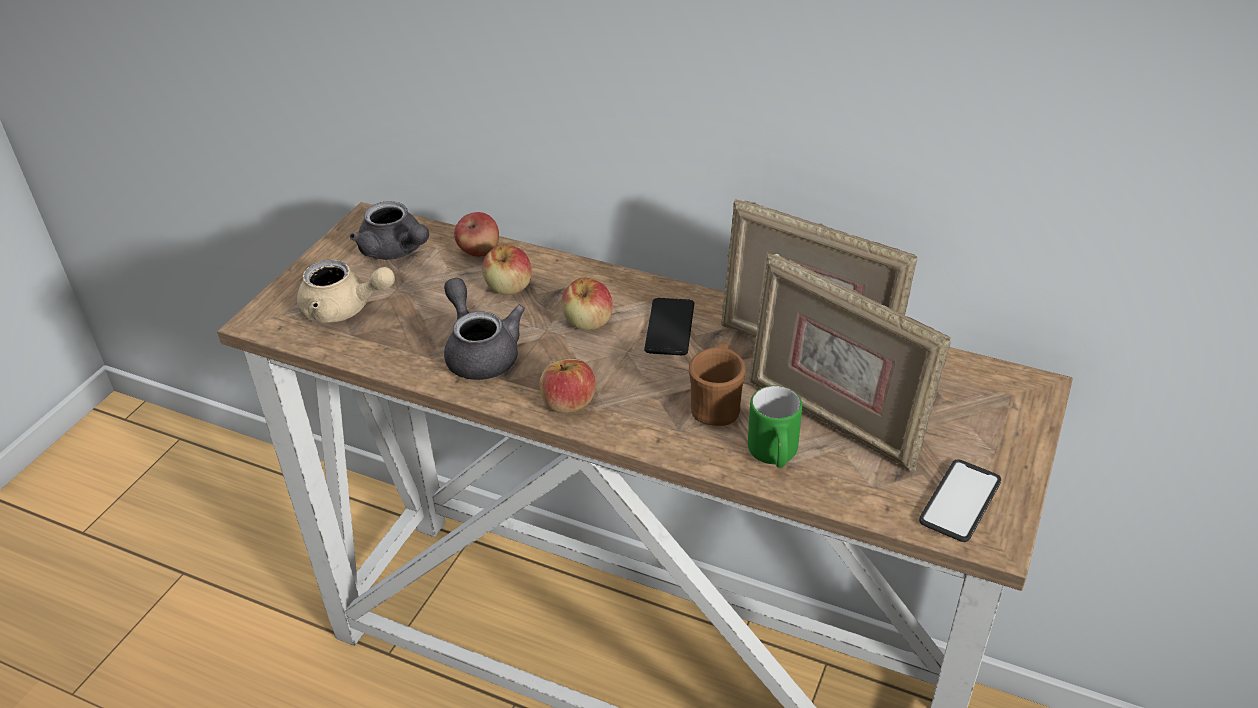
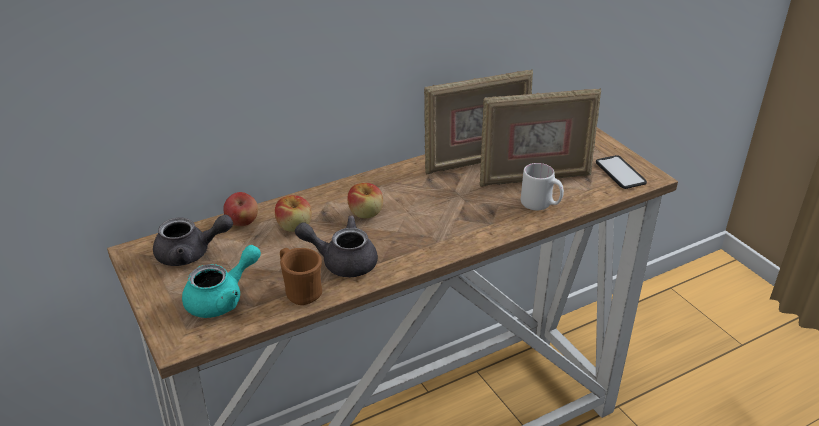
camera: 55 degrees left, 5 degrees down
(344, 309) = (222, 299): beige teapot -> turquoise teapot
(568, 403) = (427, 249): apple -> none
(669, 328) = (406, 190): phone -> none
(717, 405) = (485, 204): brown mug -> brown mug (300, 291)
(774, 456) = (540, 205): green mug -> white mug

